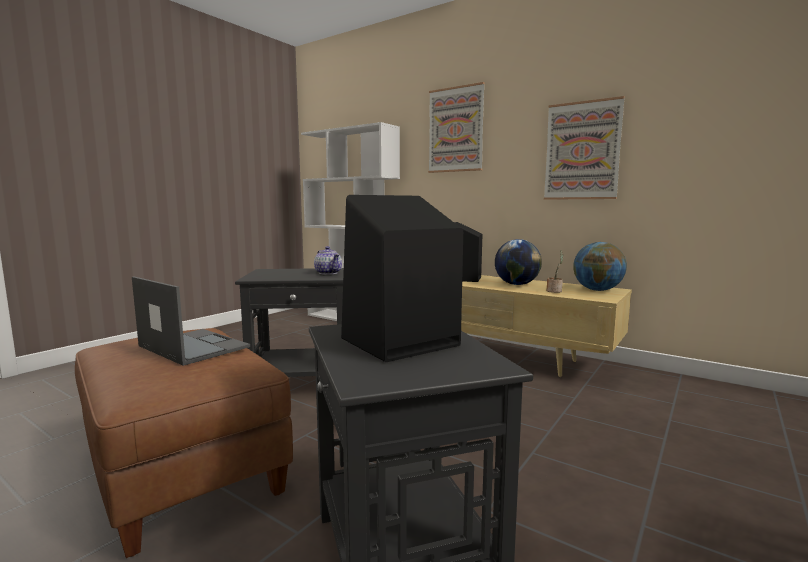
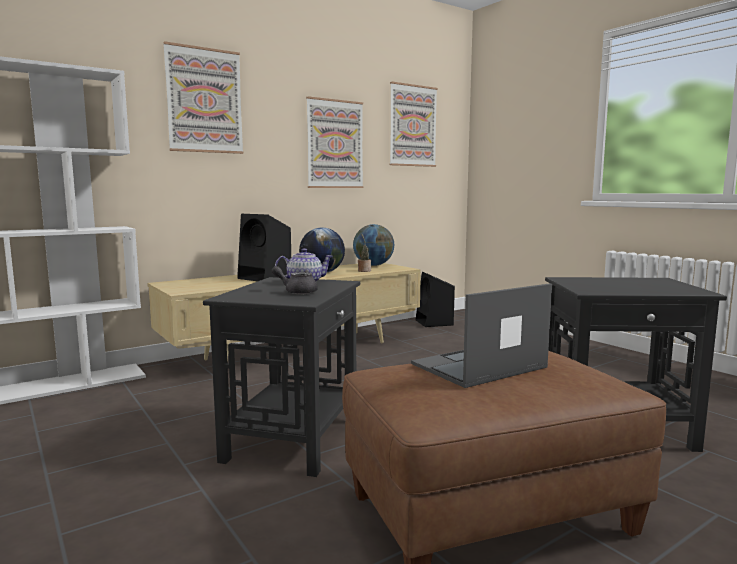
camera: 70 degrees left, 0 degrees up
(287, 275) = (297, 292): none -> grey teapot
(397, 343) = (622, 285): black speaker -> black speaker (434, 323)
(719, 110) = (412, 126): none -> picture

